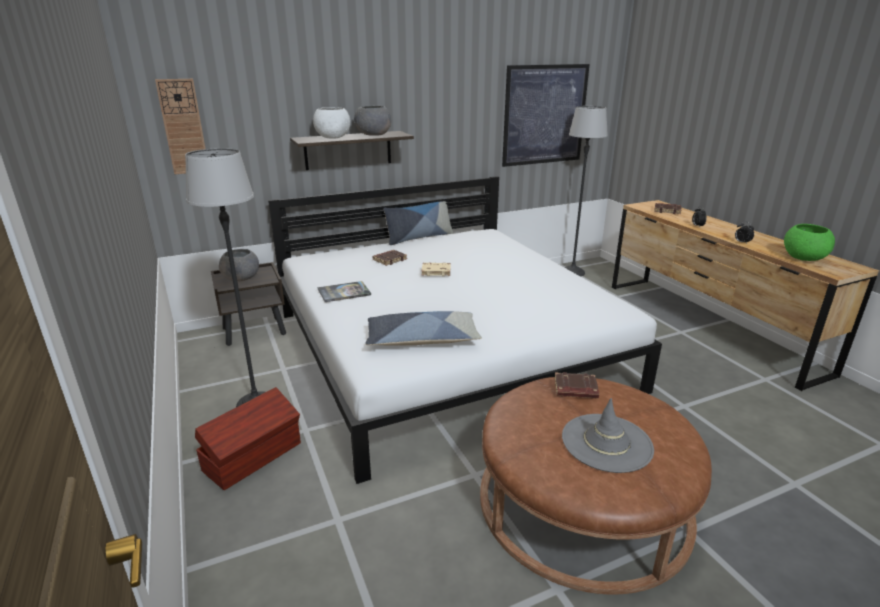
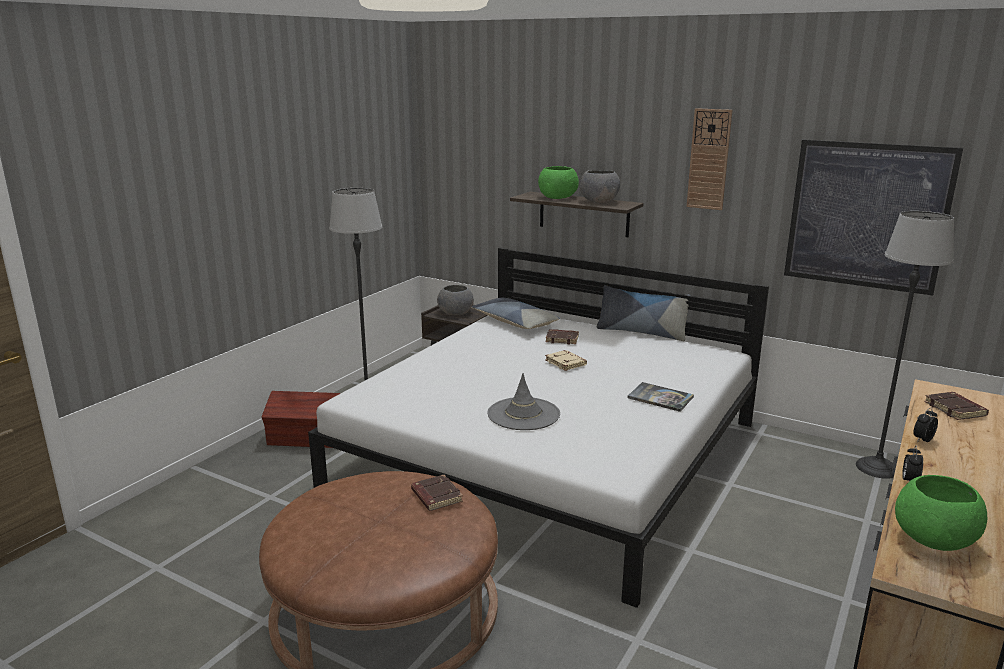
camera: 55 degrees right, 5 degrees down
(183, 127) = (449, 168): wall clock -> wall clock (709, 159)
(333, 137) = (558, 197): white bowl -> green bowl
(344, 292) = (465, 347): book -> book (660, 398)
(422, 339) = (421, 400): pillow -> pillow (514, 322)
(606, 443) = (357, 532): grey hat -> grey hat (523, 414)

